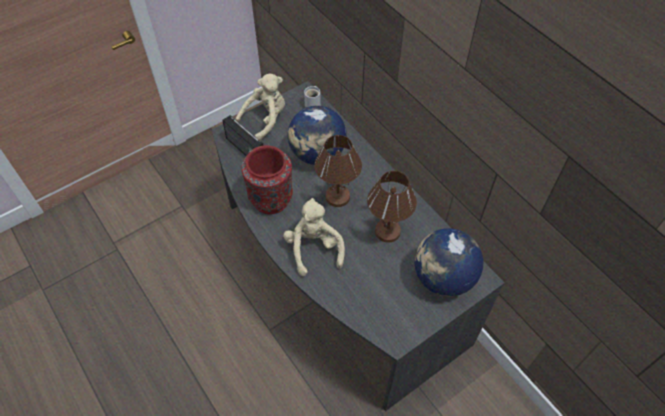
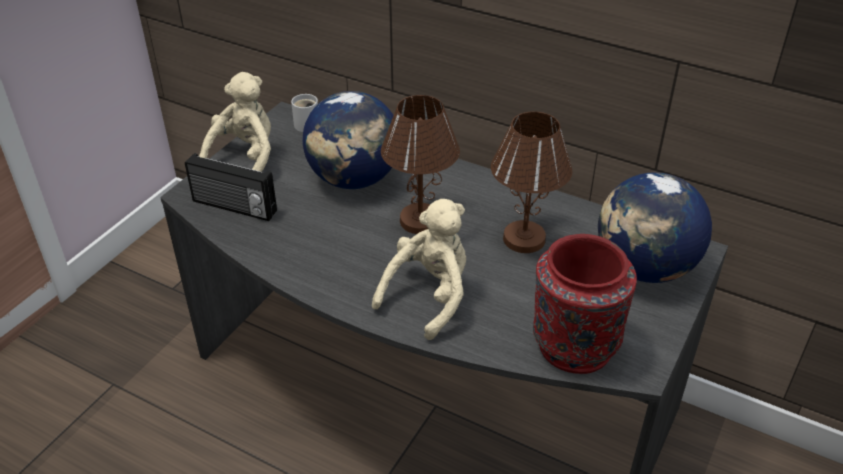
camera: 25 degrees left, 15 degrees down
(270, 198) = (315, 253): red vase -> red vase (573, 345)
(314, 248) = (429, 296): beige plush toy -> beige plush toy turned 75 degrees clockwise

